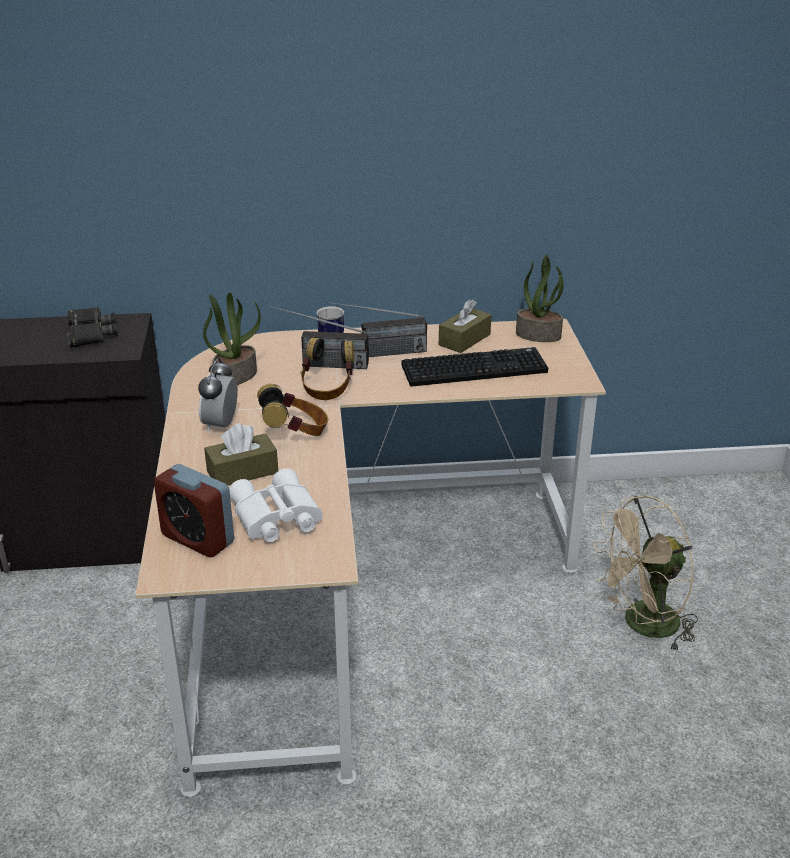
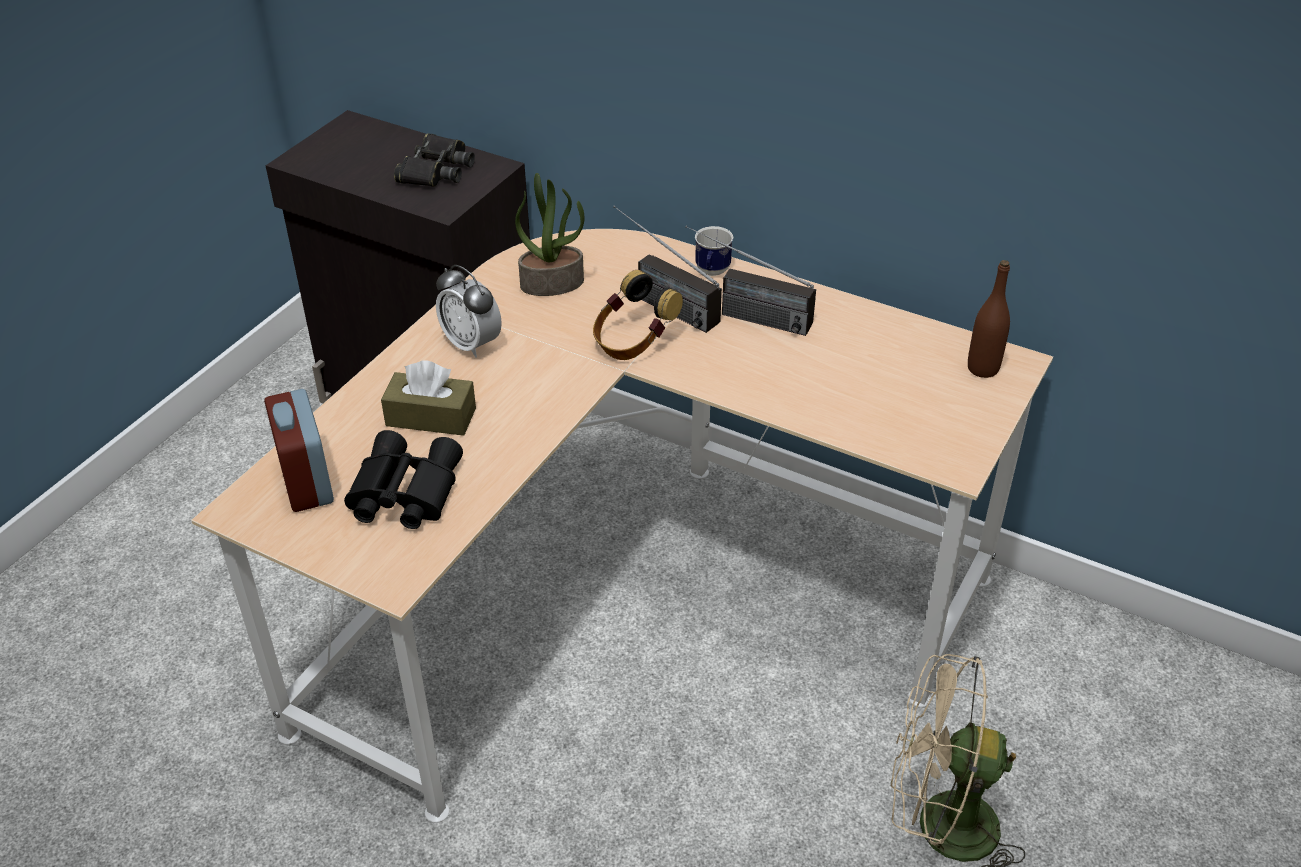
camera: 35 degrees right, 10 degrees up
(221, 425) = (471, 344): alarm clock -> alarm clock turned 90 degrees counterclockwise
(275, 518) = (402, 493): white binoculars -> black binoculars
(295, 433) = (535, 390): headphones -> none
(464, 340) = (873, 337): brown tissue box -> none
(475, 368) = (840, 386): keyboard -> none
(539, 335) = (983, 368): potted plant -> brown bottle

